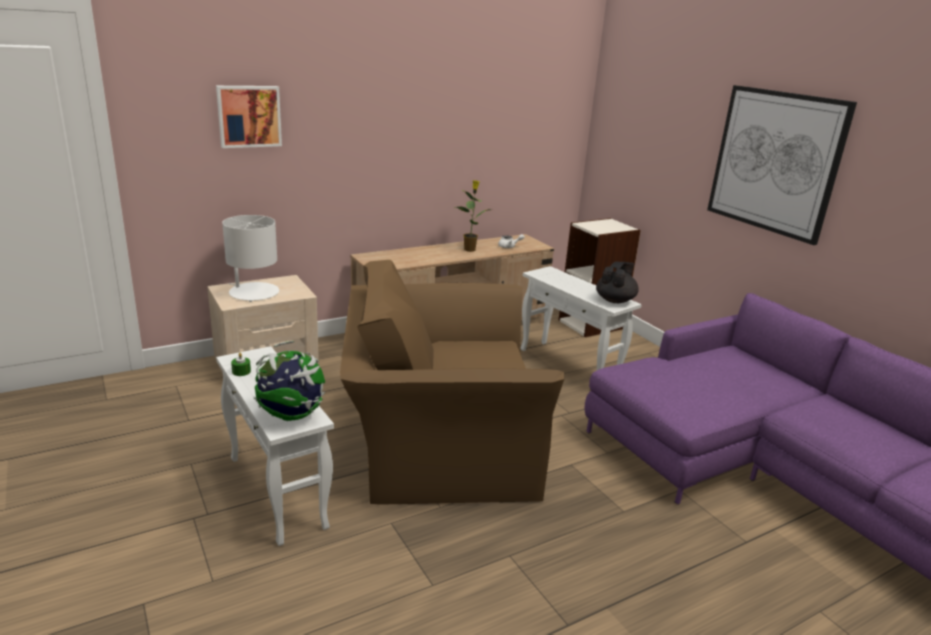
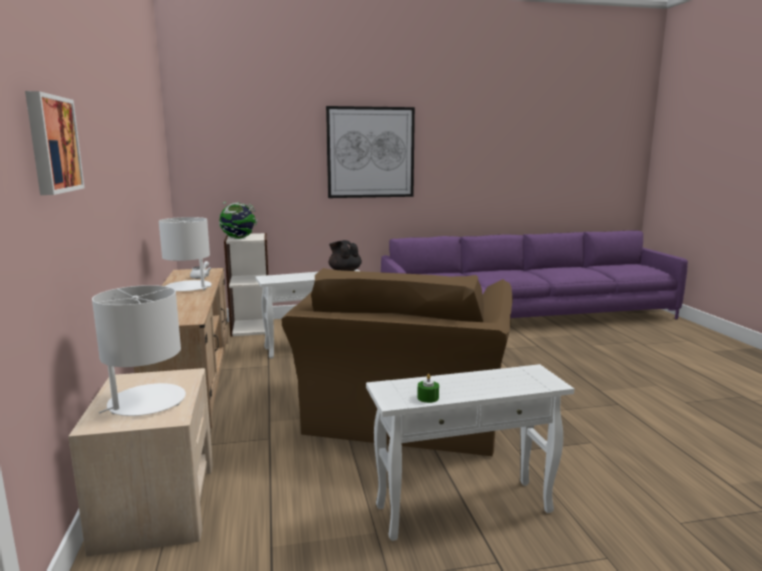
camera: 70 degrees left, 10 degrees down
(292, 416) = (528, 378): globe -> globe (239, 238)
(470, 249) = (189, 287): potted plant -> white table lamp

